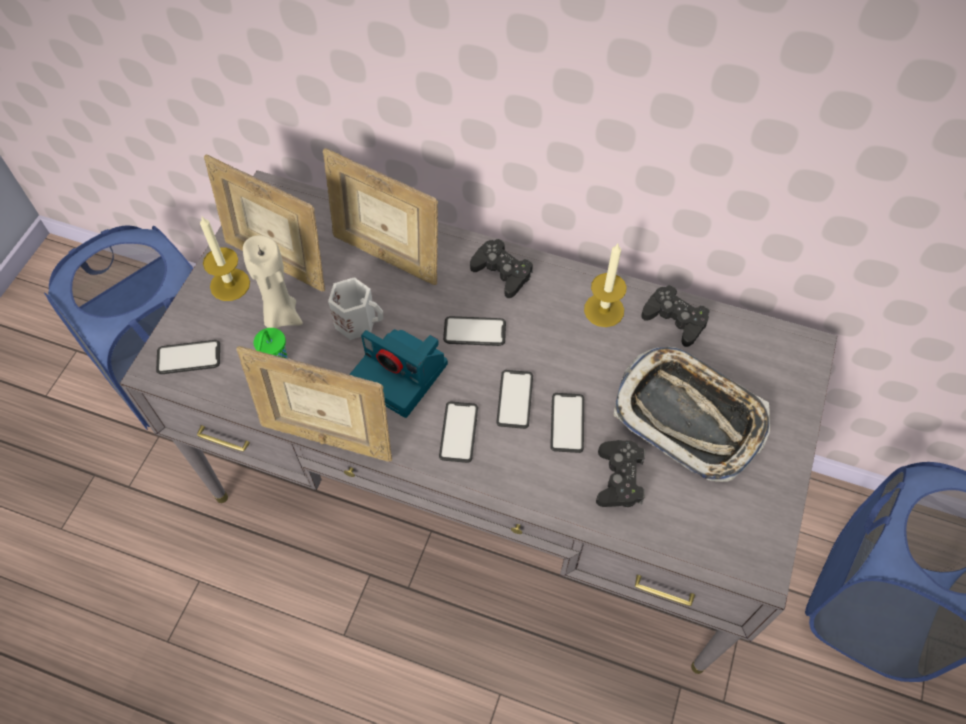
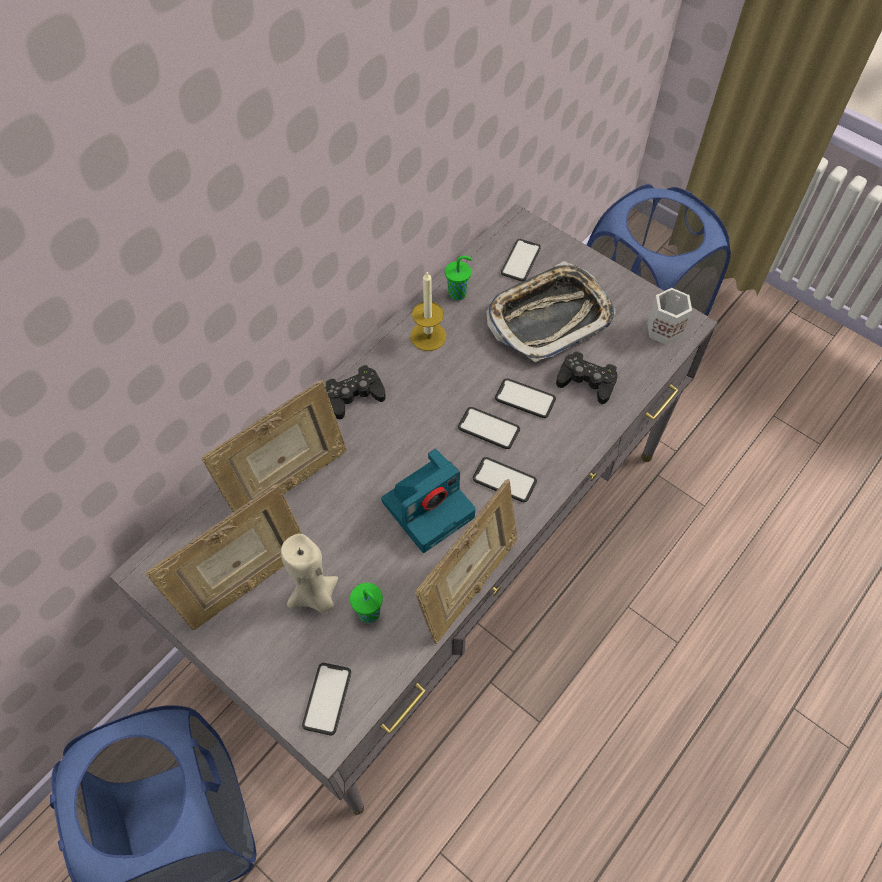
camera: 70 degrees left, 0 degrees up
(230, 284) = (252, 637): candle -> none
(357, 321) = (353, 529): white mug -> white mug (663, 328)
(474, 331) = (408, 437): phone -> phone (520, 261)
(674, 319) = (458, 293): black game controller -> green cup

